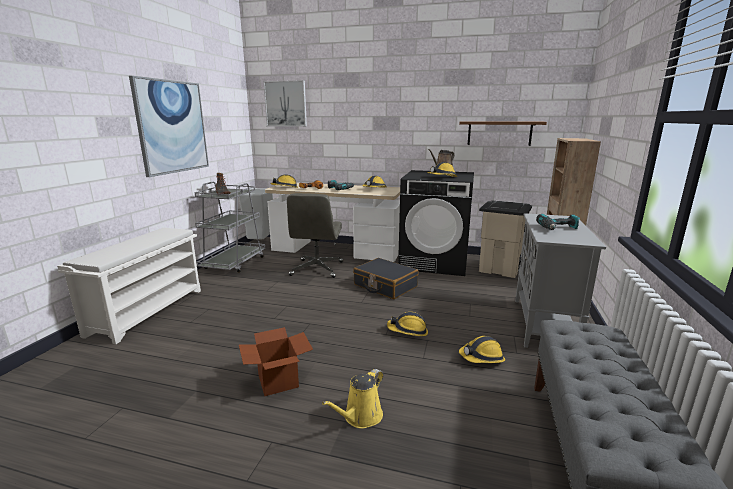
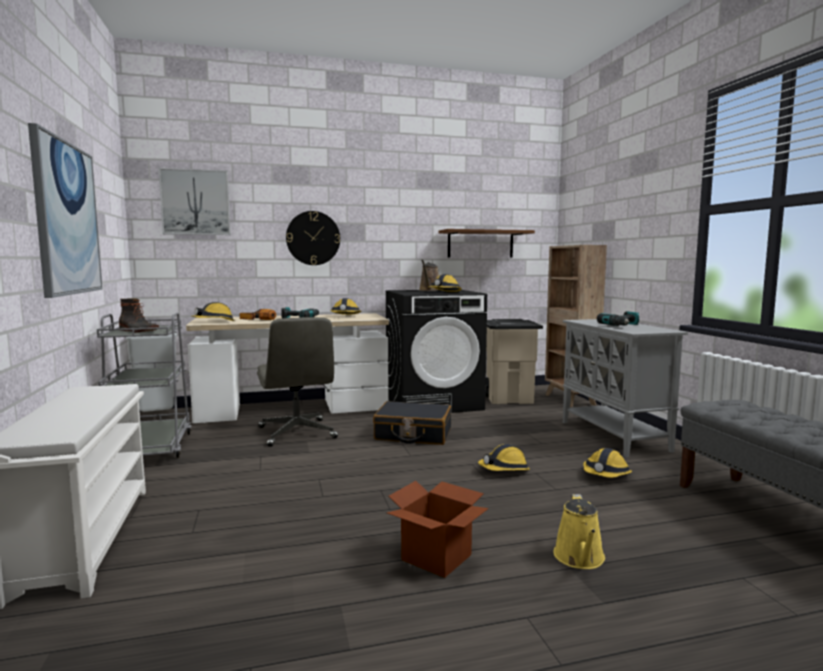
camera: 30 degrees left, 10 degrees down
(360, 128) = (313, 238): none -> wall clock

